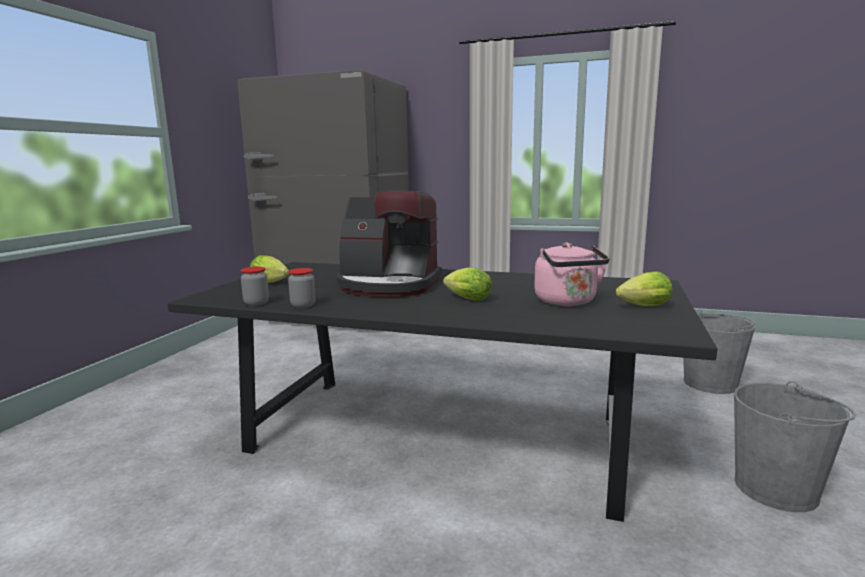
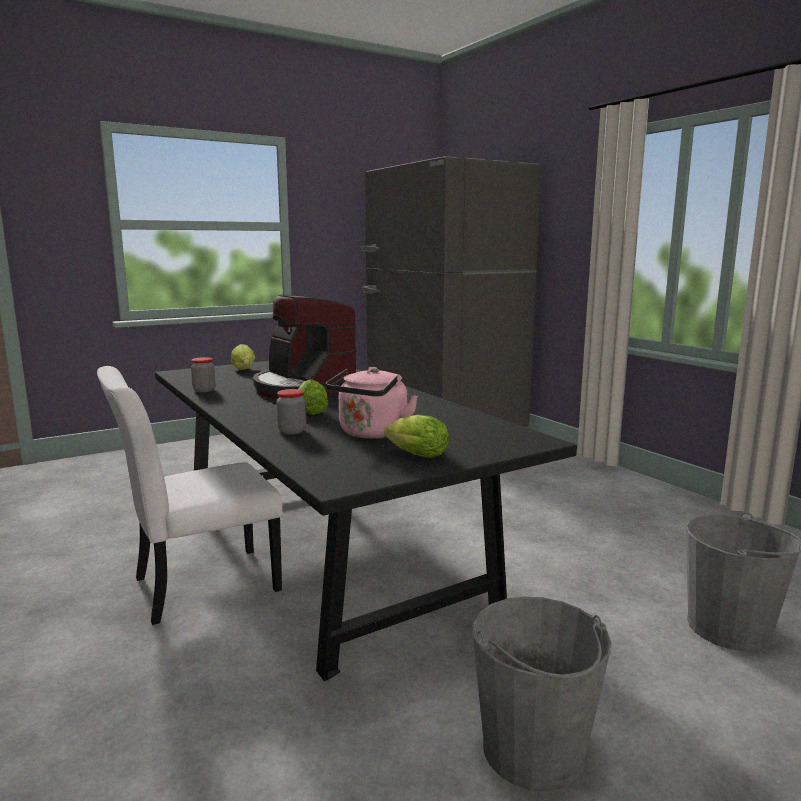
camera: 40 degrees right, 0 degrees up
(256, 303) = (188, 382): jar -> jar (292, 431)
(395, 510) = (200, 585): none -> white chair

